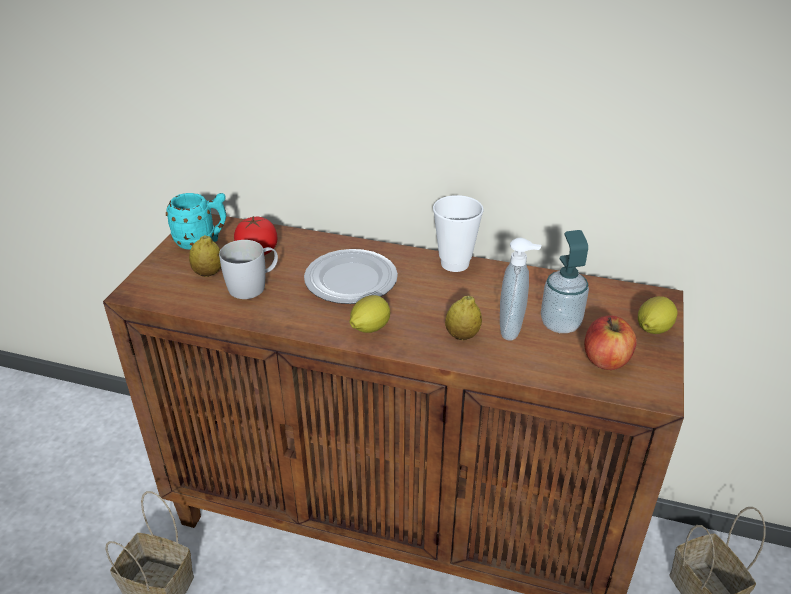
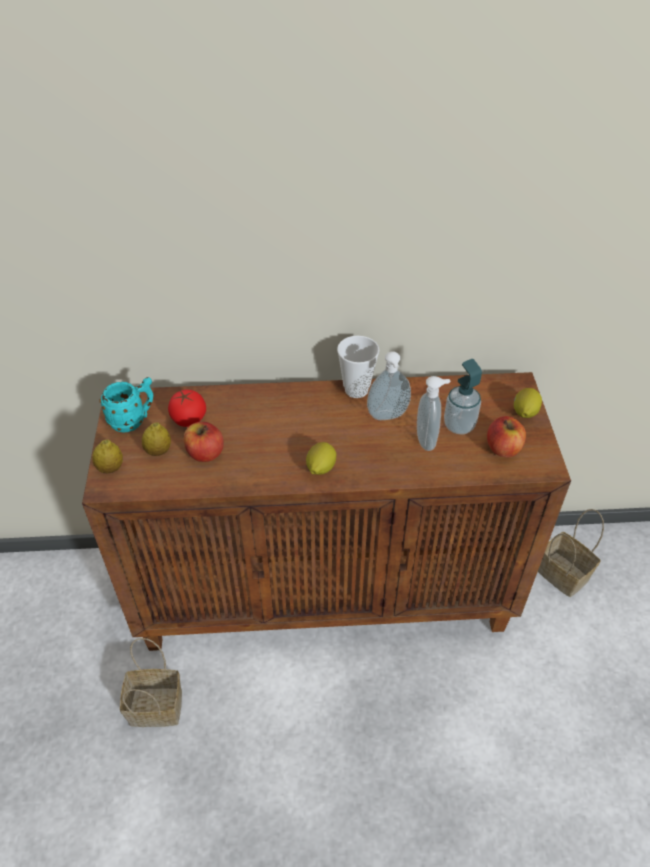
camera: 20 degrees left, 10 degrees up
(254, 285) = (205, 453): white mug -> apple
(351, 280) = (282, 427): plate -> none
(462, 335) = (393, 455): lemon -> lemon (110, 468)
(477, 297) = (388, 417): none -> soap dispenser

